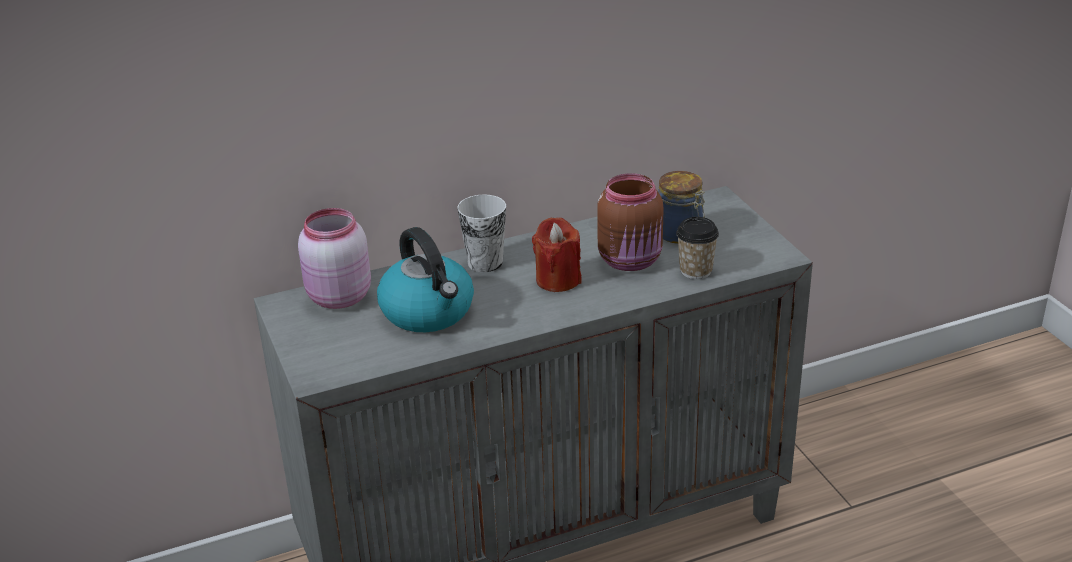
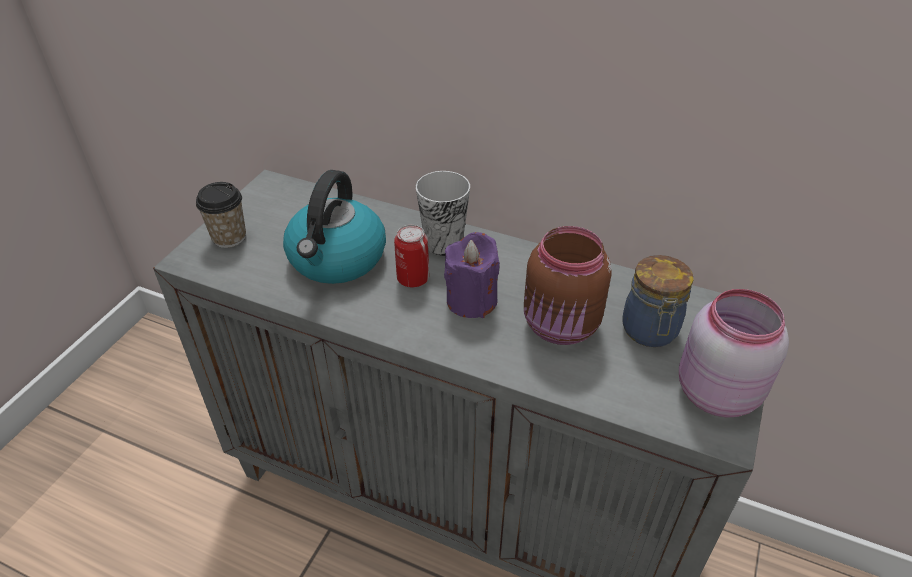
camera: 45 degrees right, 10 degrees up
(337, 297) = (306, 203): pink jar -> pink jar (714, 392)
(501, 291) = (413, 279): none -> can
(558, 280) = (471, 300): red candle -> purple candle
(695, 270) = (606, 383): cup -> cup (229, 237)

